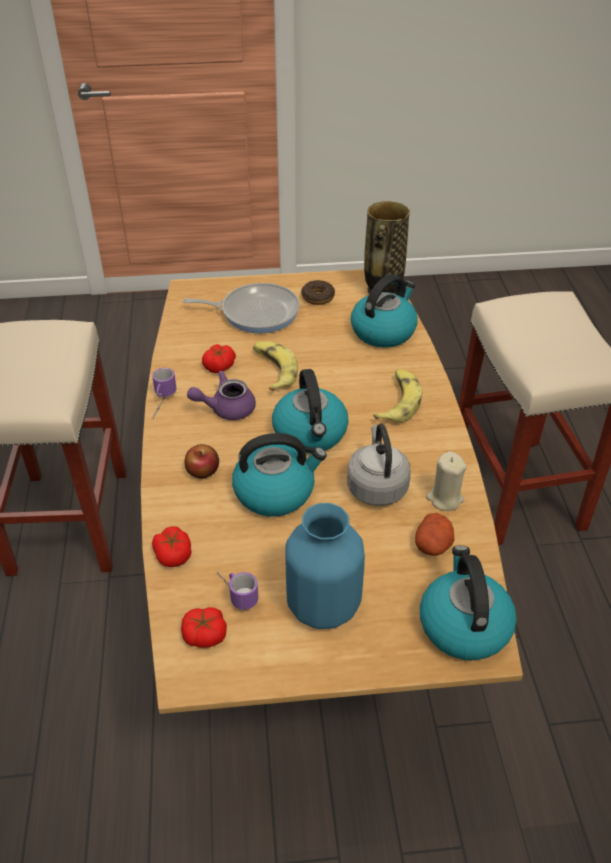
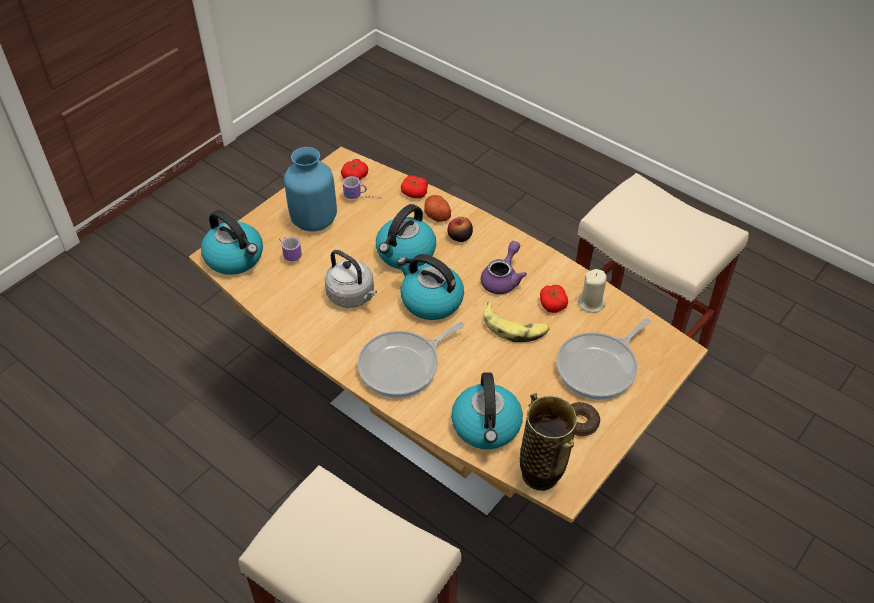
camera: 135 degrees right, 5 degrees up
(161, 403) = (544, 254): mug -> mug (288, 252)
(398, 401) = (403, 366): banana -> frying pan
(433, 545) = (286, 285): potato -> potato (436, 215)
(444, 498) = (304, 317): beige candle -> beige candle (591, 303)

